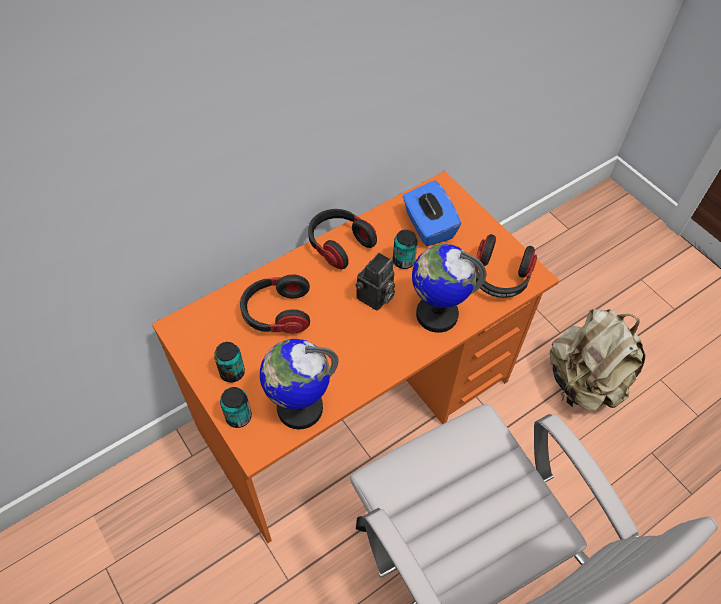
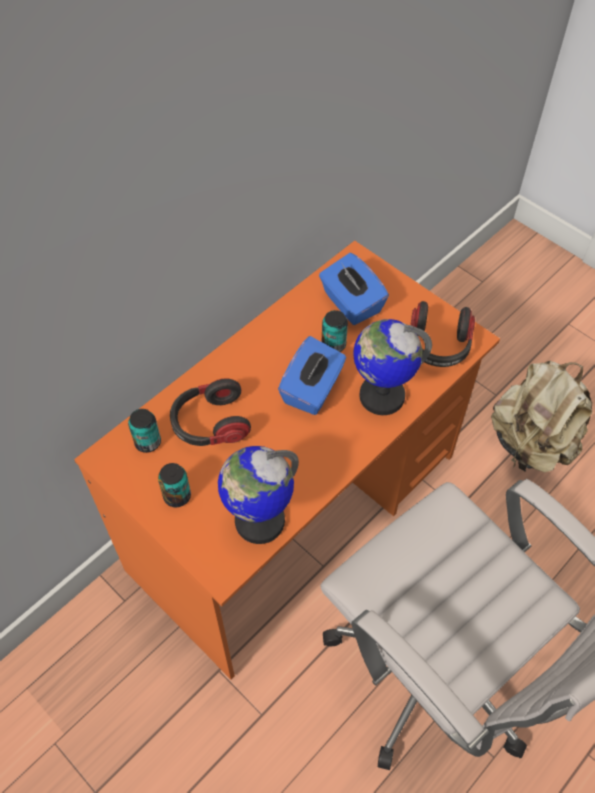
camera: 10 degrees left, 0 degrees up
(238, 417) = (196, 542): can -> can (148, 442)
(339, 244) = (260, 338): headphones -> none
(375, 298) = (312, 390): camera -> blue tissue box

